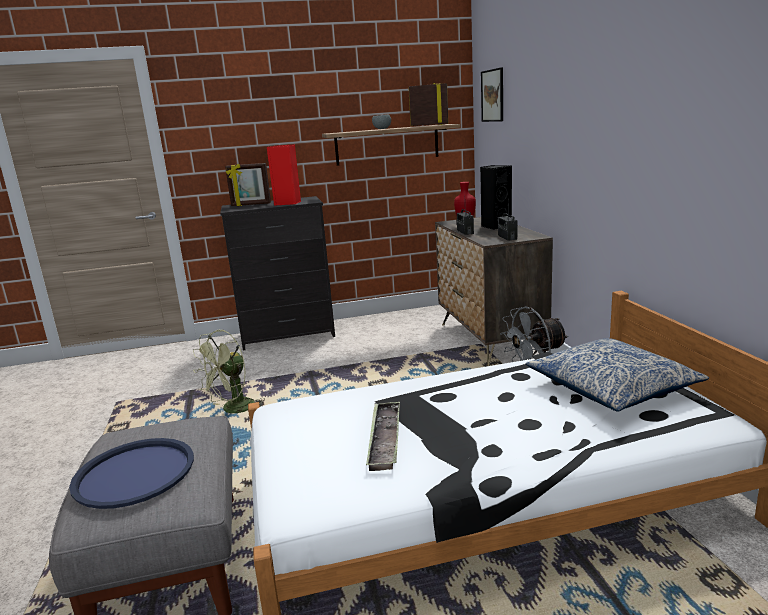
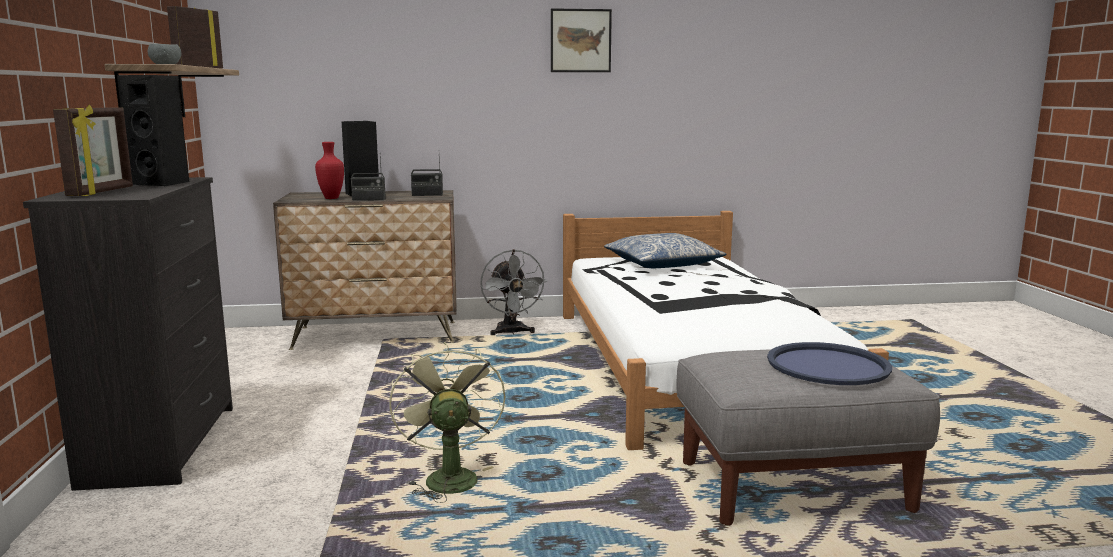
camera: 85 degrees left, 5 degrees down
(233, 410) = (448, 476): green fan -> green fan turned 150 degrees counterclockwise
(288, 203) = (163, 183): red speaker -> black speaker
(385, 439) = (732, 312): tray -> none
(492, 95) = (270, 38): picture -> picture (580, 40)

